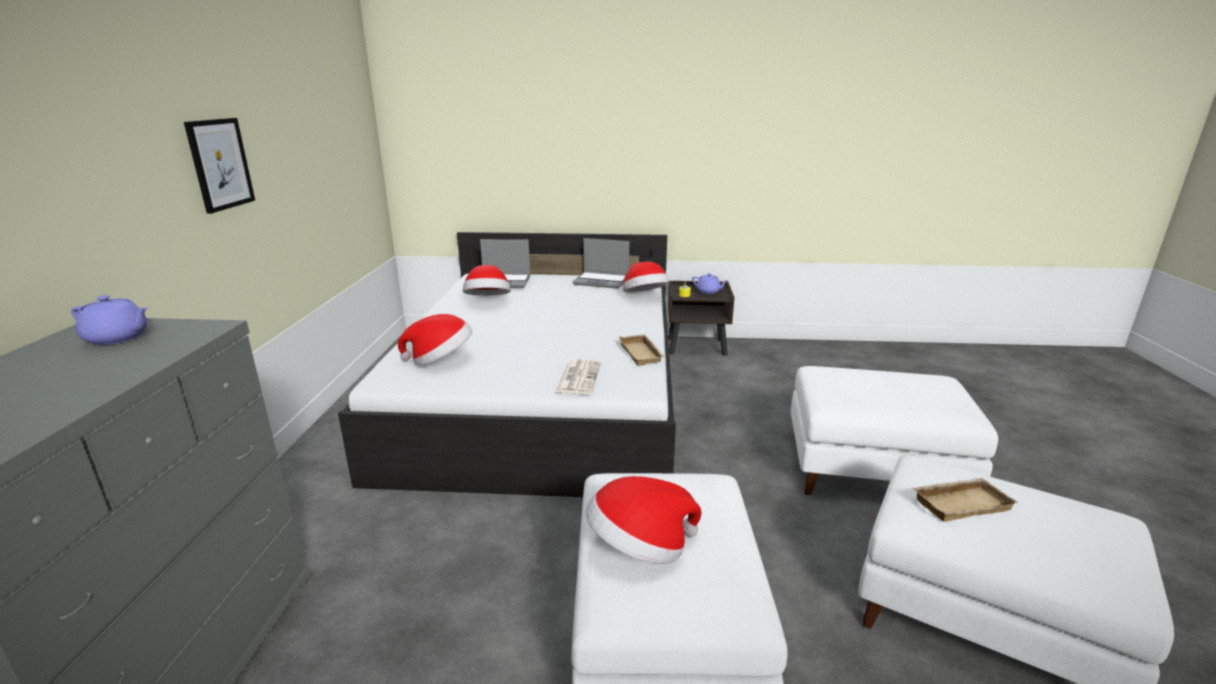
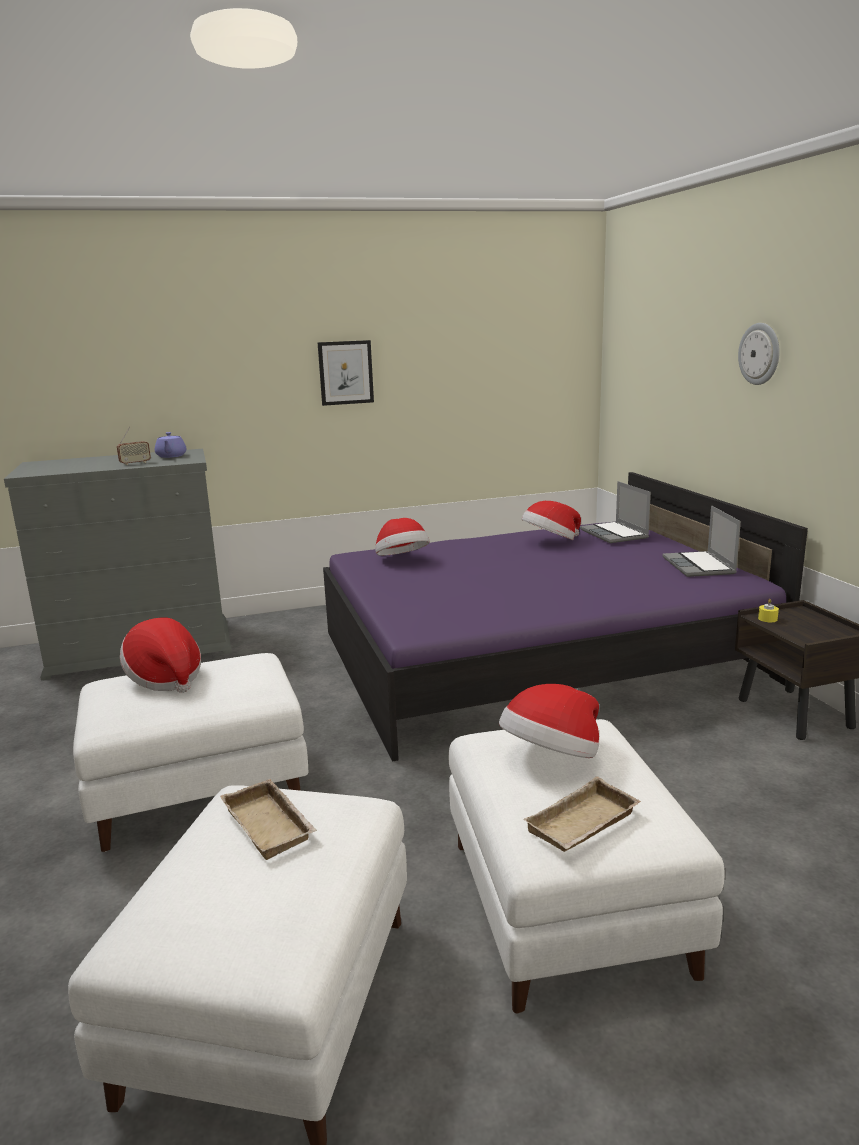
camera: 70 degrees right, 5 degrees down
(119, 365) = (135, 463): none -> radio
(543, 395) = (536, 656): white bed -> purple bed
(578, 377) = (410, 605): newspaper -> none
(603, 122) = (760, 354): none -> wall clock
(642, 354) = (496, 619): beige tray -> beige tray (583, 825)
(644, 296) = (679, 592): hat -> hat (551, 757)
(708, 291) = (812, 630): purple teapot -> none

